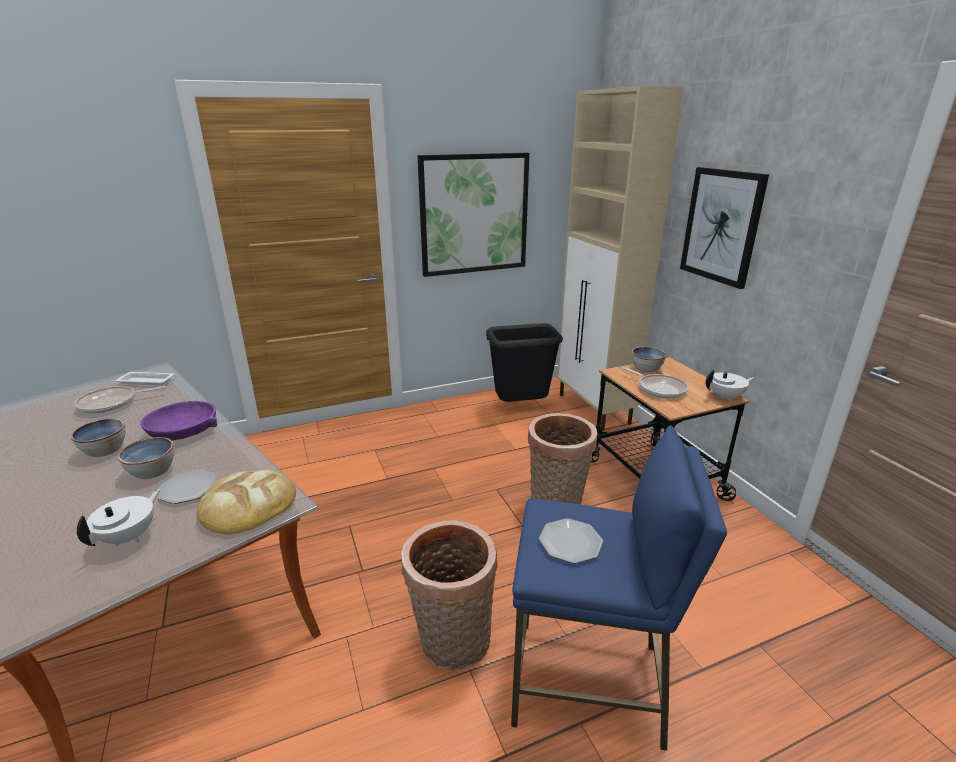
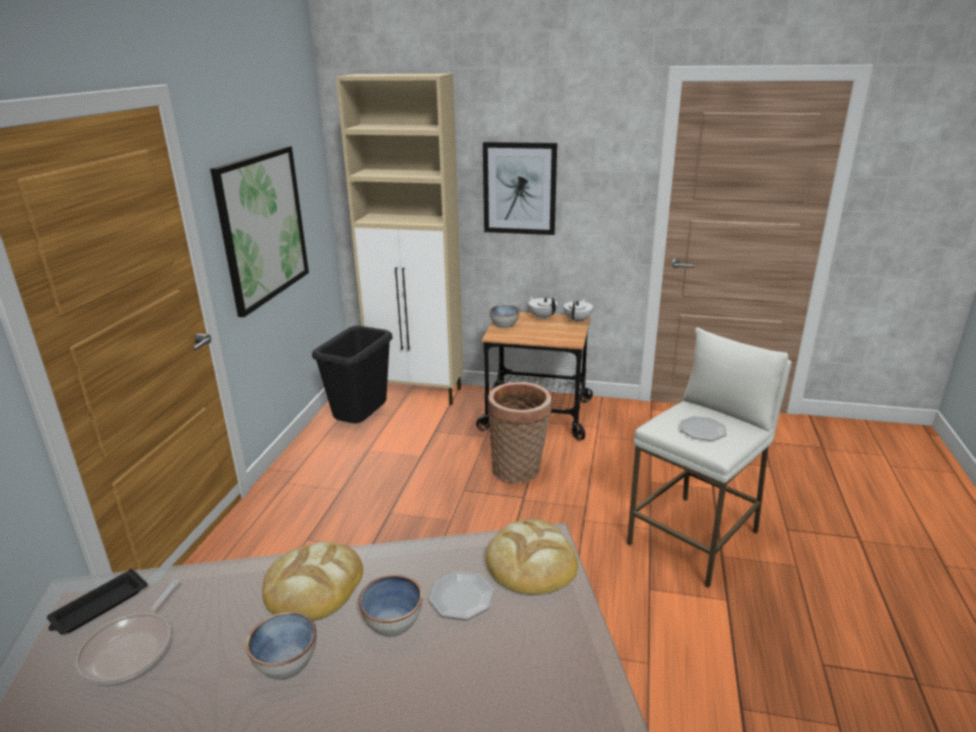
camera: 55 degrees left, 0 degrees up
(130, 537) = (520, 649): white teapot -> white teapot (542, 317)
(145, 381) = (98, 607): white tray -> black tray
(184, 429) = (313, 585): purple bowl -> bread
(452, 644) = (619, 588): basket -> none
(588, 682) = (694, 538): blue stool -> white stool
(659, 389) = (540, 333): frying pan -> none

